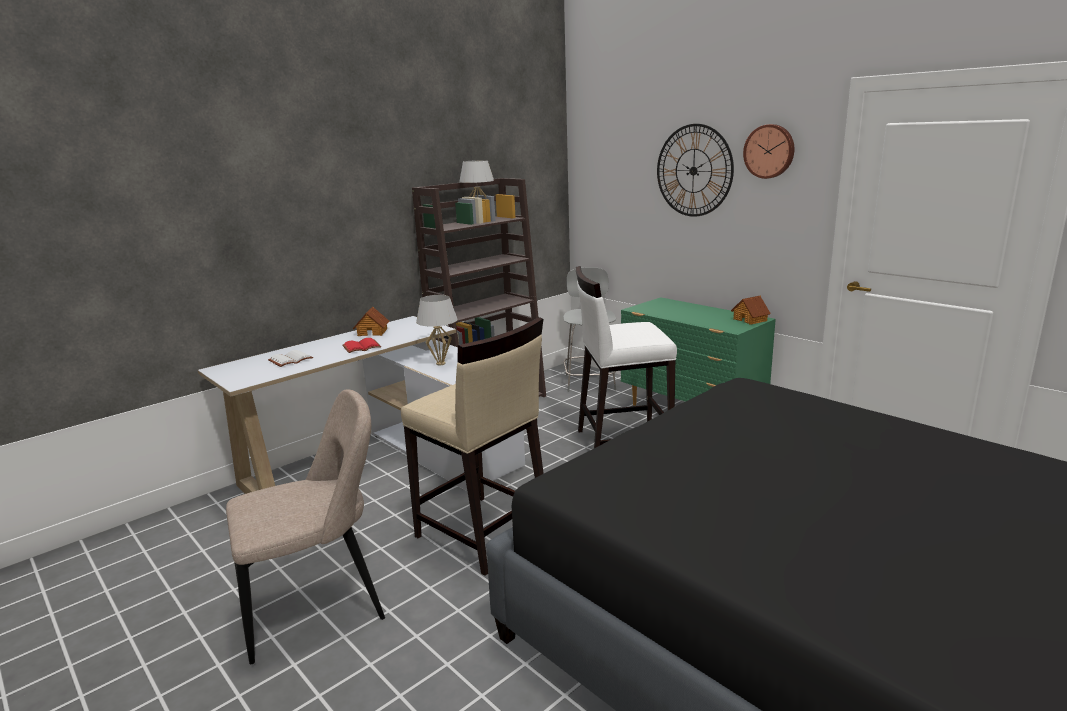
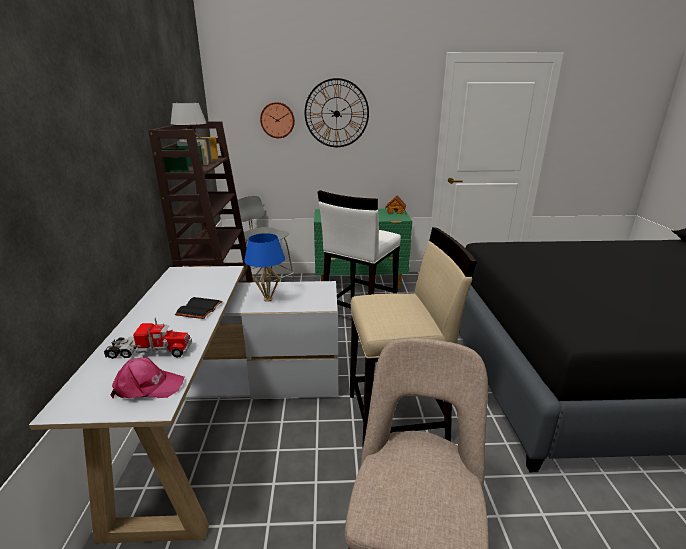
camera: 50 degrees left, 5 degrees up
(254, 374) = (148, 386): none -> pink cap
(291, 359) = (149, 351): white book -> toy truck
(361, 347) = (200, 309): red book -> black book
(372, 332) = (170, 293): toy house -> none
(440, 363) = (268, 299): white table lamp -> blue table lamp
(769, 151) = (395, 99): wall clock -> wall clock (277, 120)

